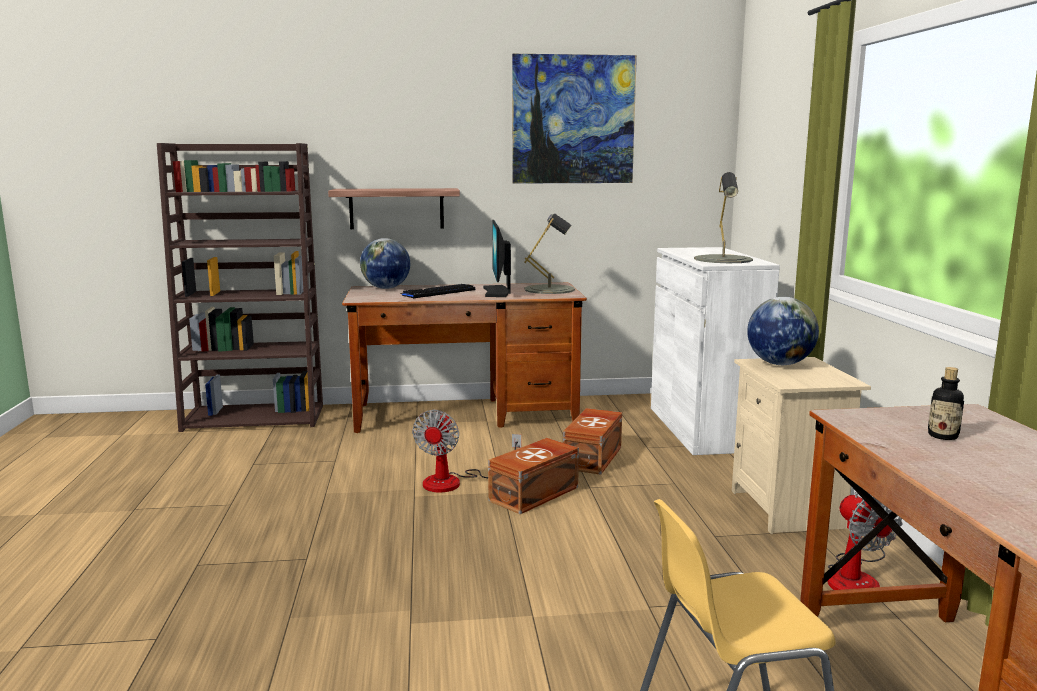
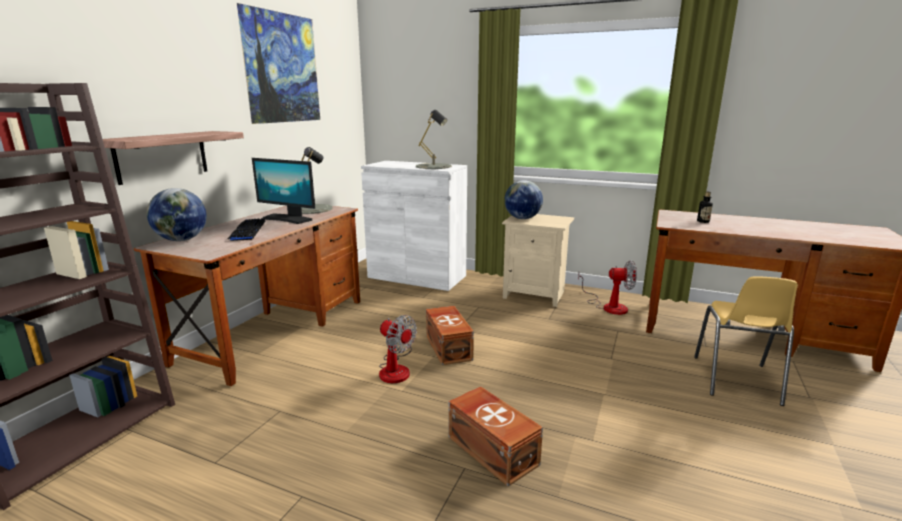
camera: 60 degrees left, 5 degrees up
(594, 457) = (417, 314): brown storage box -> brown storage box (492, 449)

